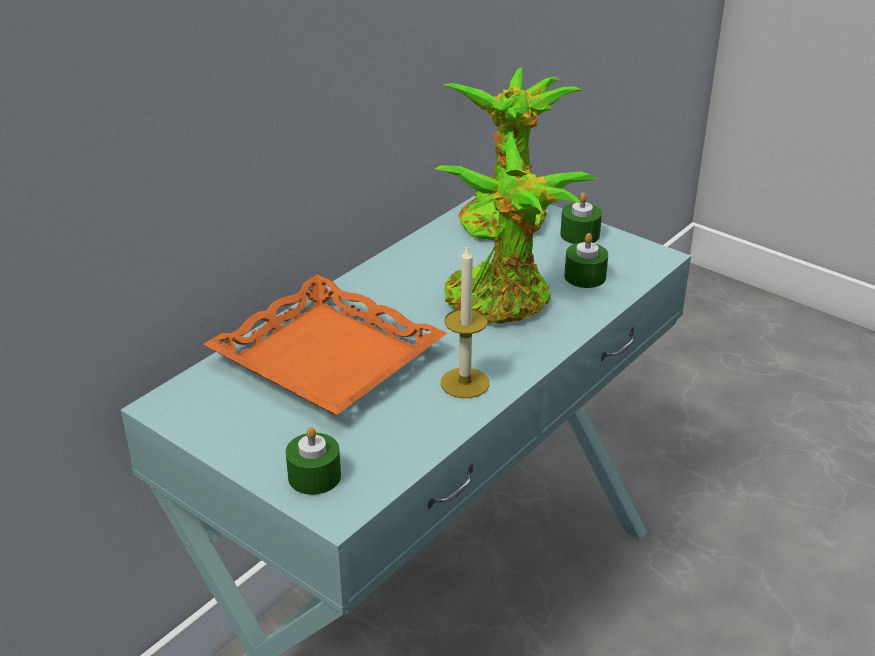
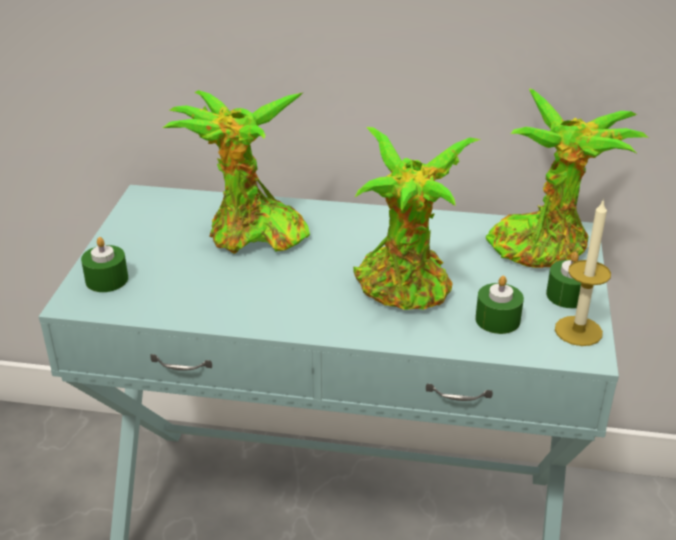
camera: 60 degrees right, 0 degrees up
(328, 357) = (251, 236): orange tray -> potted plant
(464, 383) = (270, 307): candle -> candle (578, 331)

